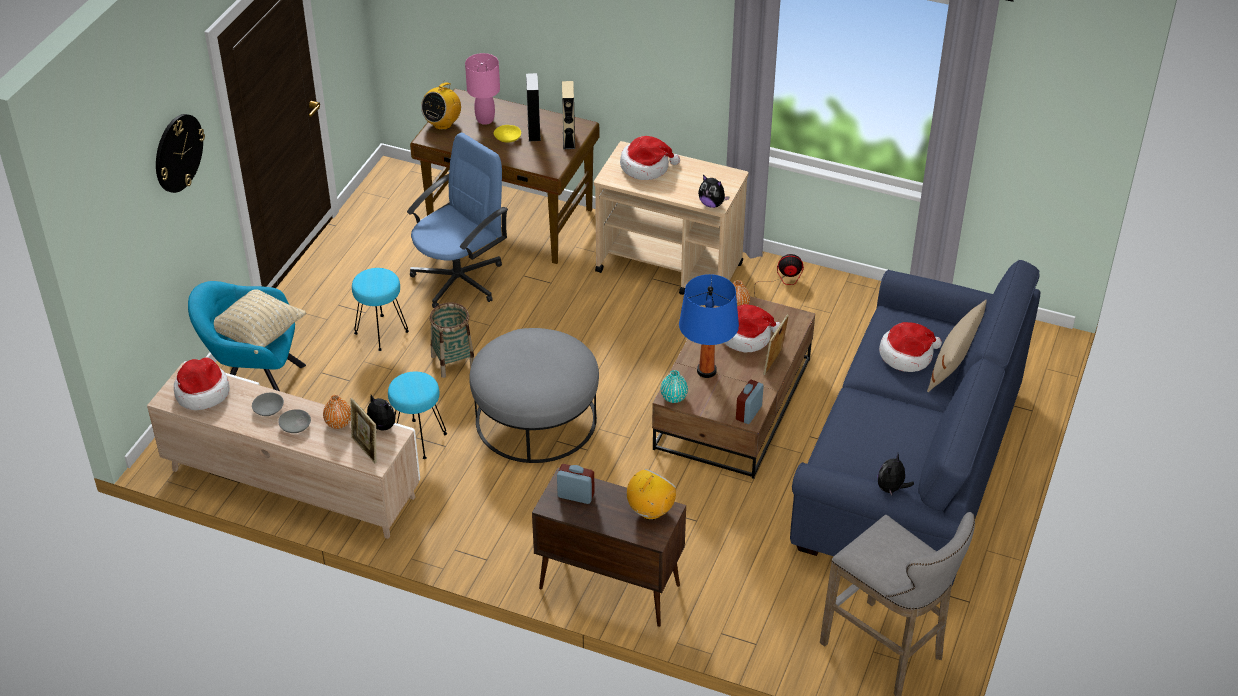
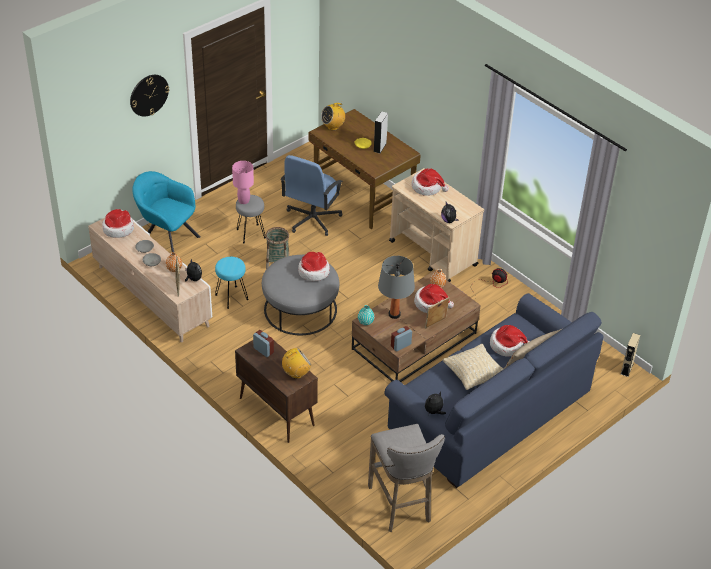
camera: 25 degrees right, 0 degrees up
(258, 334) = (170, 209): beige pillow -> beige pillow (473, 375)
(381, 333) = (251, 234): turquoise stool -> grey stool
(459, 279) = (312, 219): blue office chair -> blue office chair turned 135 degrees clockwise
(485, 119) = (358, 131): pink table lamp -> pink table lamp (244, 201)
(548, 350) = (313, 271): none -> hat
(569, 140) = (396, 158): beige speaker -> beige speaker (627, 368)
(706, 371) = (394, 314): blue table lamp -> grey table lamp

